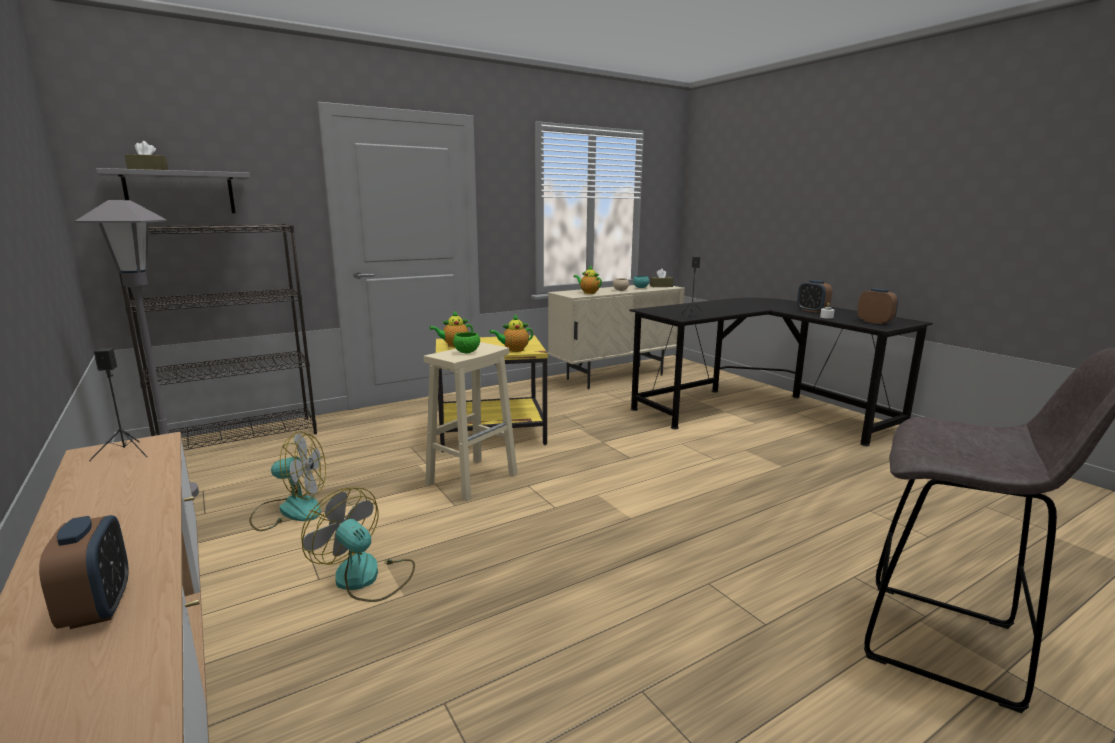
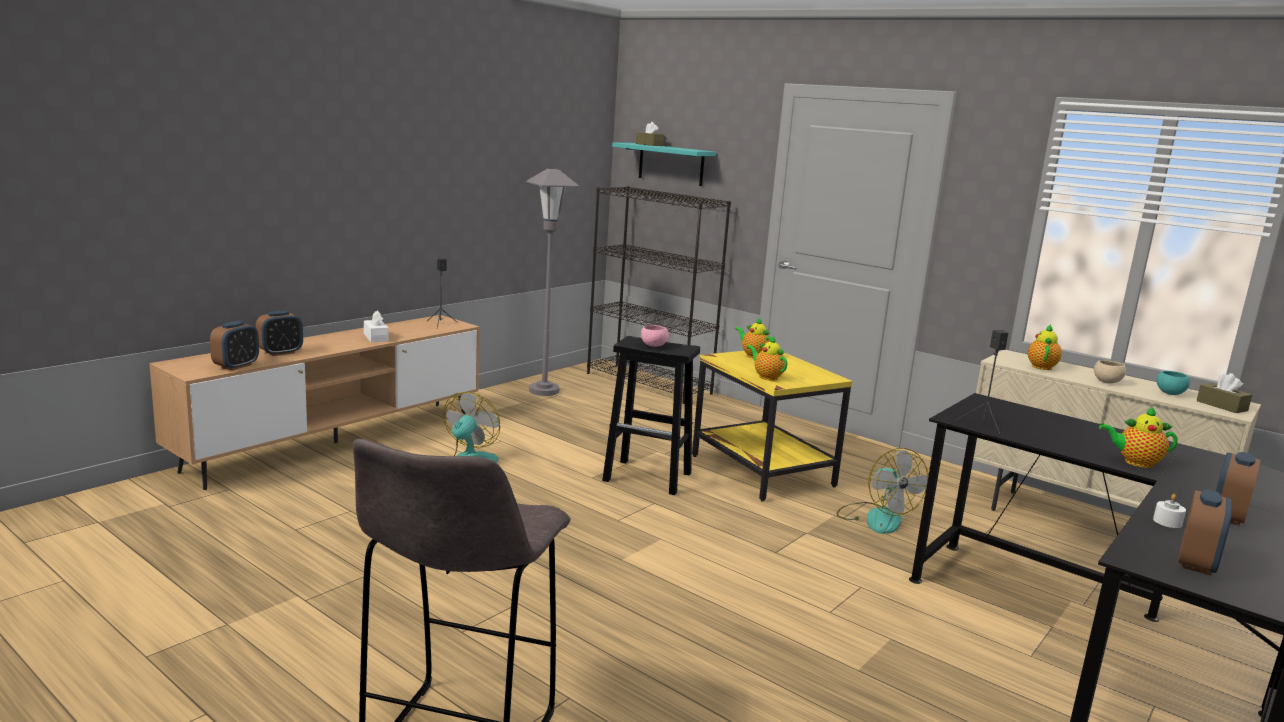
camera: 70 degrees right, 0 degrees up
(130, 504) = (376, 337): none -> white tissue box
(136, 673) = (236, 366): none -> alarm clock
(180, 192) = (671, 164): grey shelf -> turquoise shelf
(290, 510) = (546, 425): fan -> fan (876, 518)
(466, 352) = (653, 345): green bowl -> pink bowl
(473, 478) = (649, 477): beige stool -> black stool
(745, 308) = (1135, 462): none -> teapot

